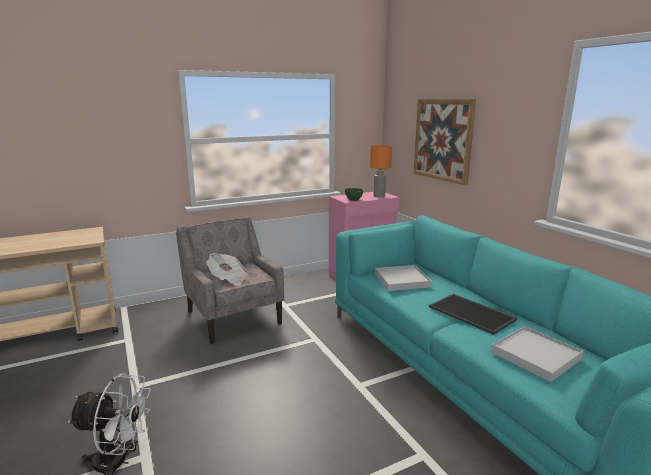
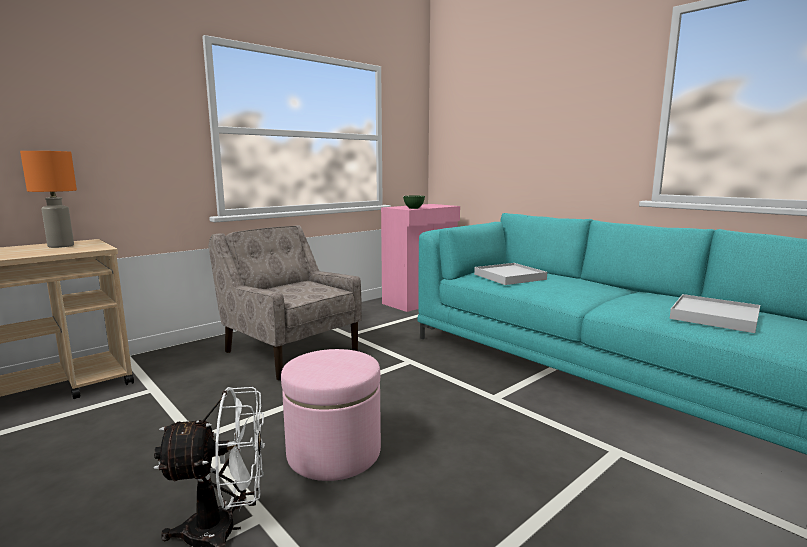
camera: 15 degrees left, 5 degrees down
(214, 415) = (334, 452): none -> pink ottoman
(228, 279) = (292, 295): newspaper -> none
(378, 196) = (437, 206): orange table lamp -> orange table lamp (60, 246)
(442, 140) = (512, 134): picture -> none
(472, 313) = (613, 294): tray -> none

